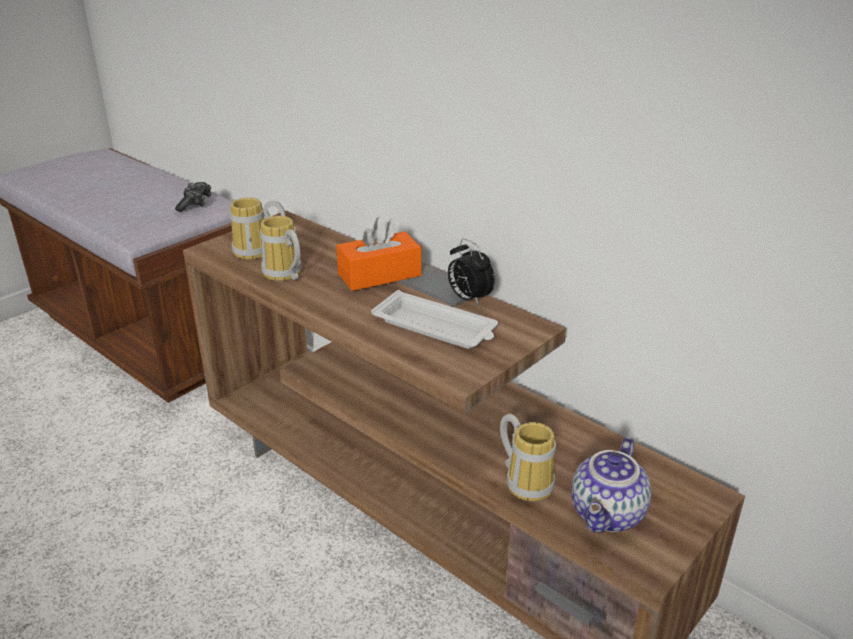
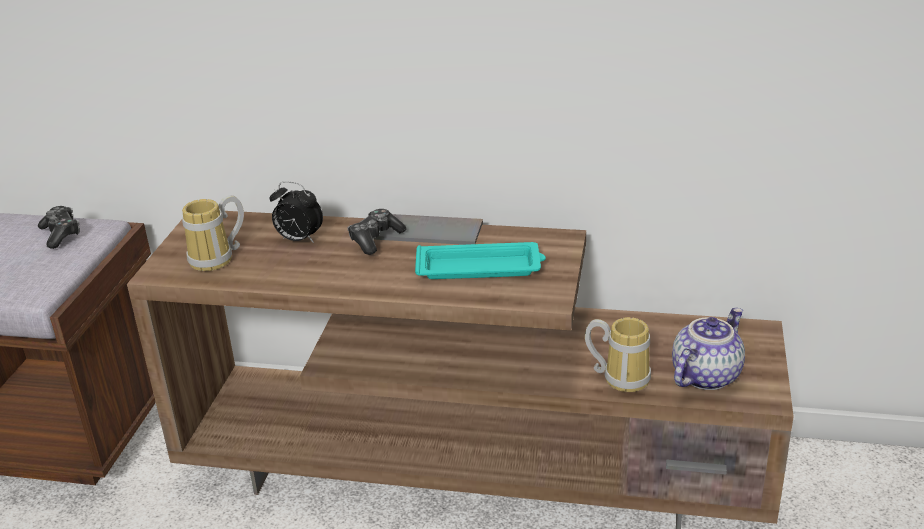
camera: 30 degrees left, 0 degrees up
(283, 275) = (275, 272): mug -> none
(379, 275) = (375, 239): orange tissue box -> game controller
(436, 328) = (481, 268): white tray -> turquoise tray
(468, 299) = (482, 233): alarm clock -> alarm clock (298, 240)
(609, 515) = (704, 375): teapot -> teapot turned 135 degrees counterclockwise

